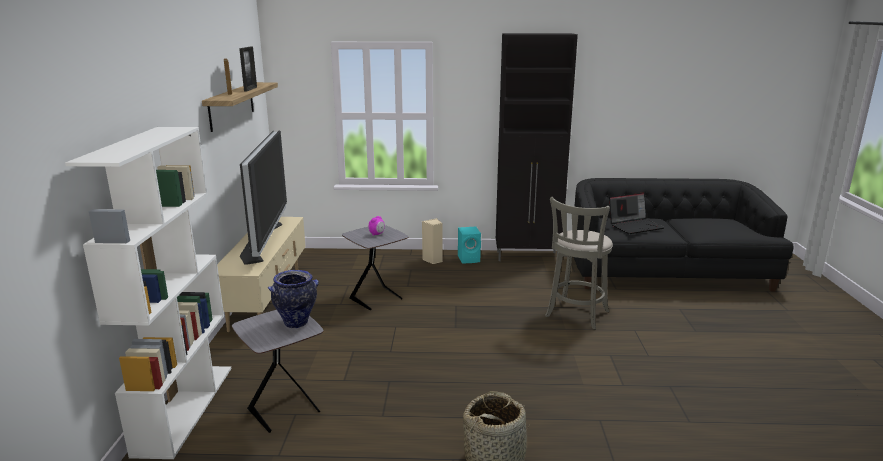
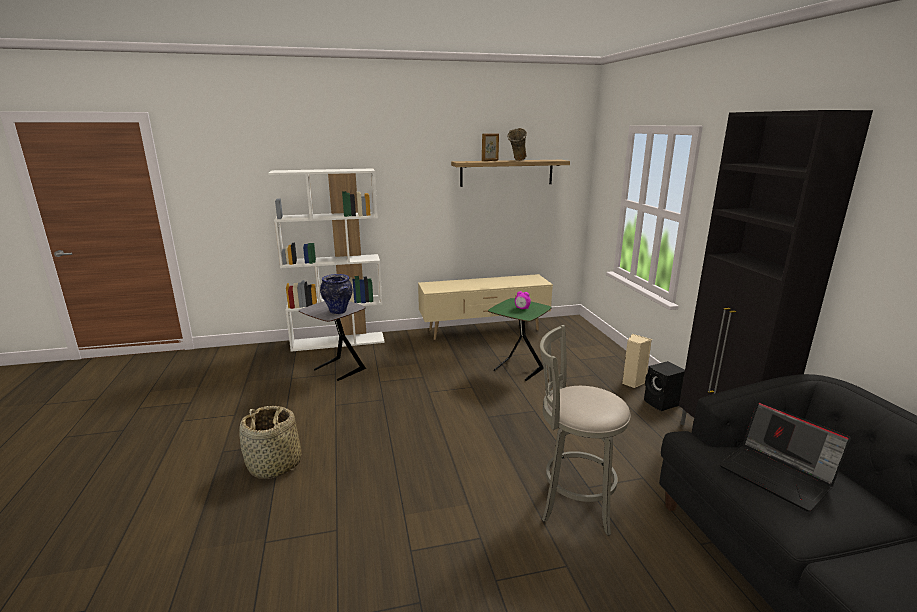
camera: 75 degrees right, 0 degrees up
(250, 89) = (517, 161): picture frame -> beige vase
(263, 241) = (486, 283): television -> none
(377, 299) = (517, 370): grey side table -> green side table
(469, 259) = (662, 403): turquoise speaker -> black speaker

